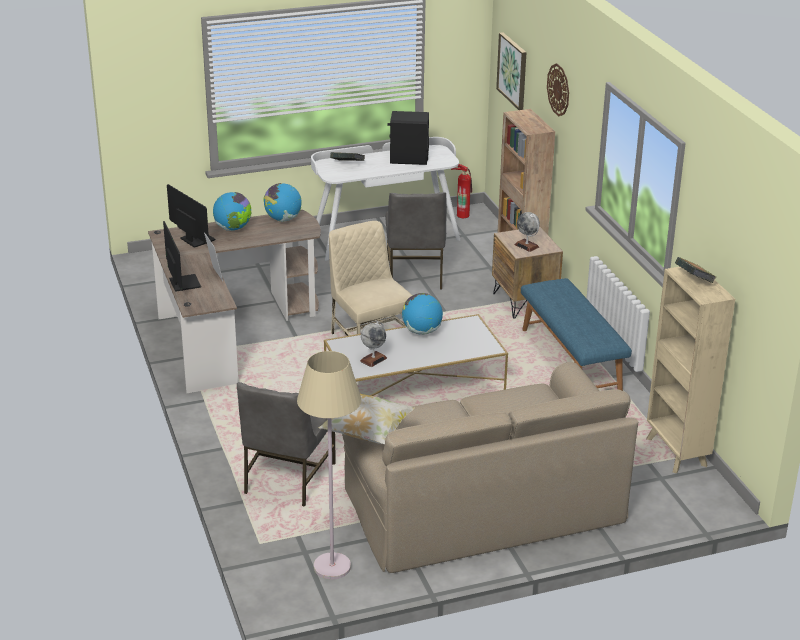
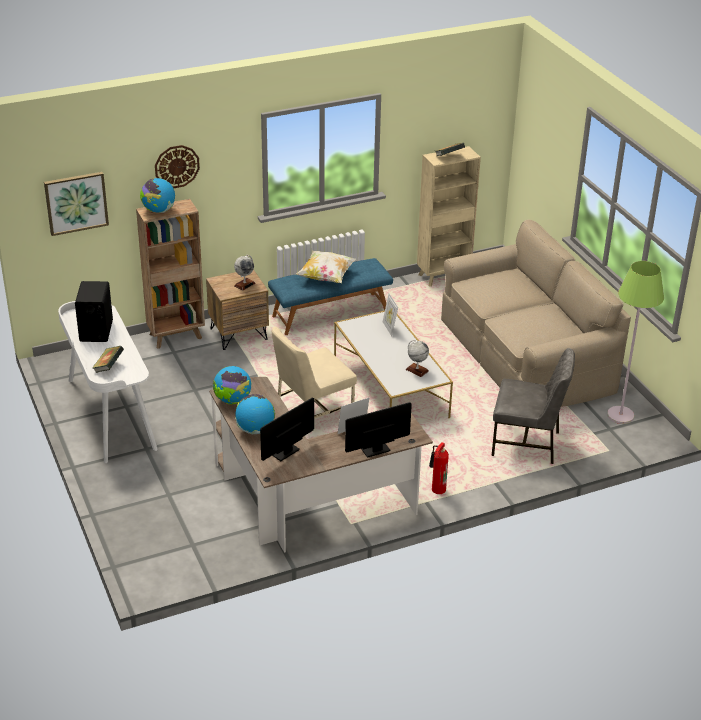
camera: 95 degrees left, 5 degrees up
(332, 567) = (620, 415): beige floor lamp -> green floor lamp
(367, 433) = (569, 340): pillow -> pillow (326, 277)
(415, 275) = (189, 393): grey chair -> none
(422, 331) = (368, 348): globe -> globe (158, 210)
(462, 215) = (62, 368): fire extinguisher -> fire extinguisher (436, 490)
(463, 348) = (389, 328): none -> picture frame

